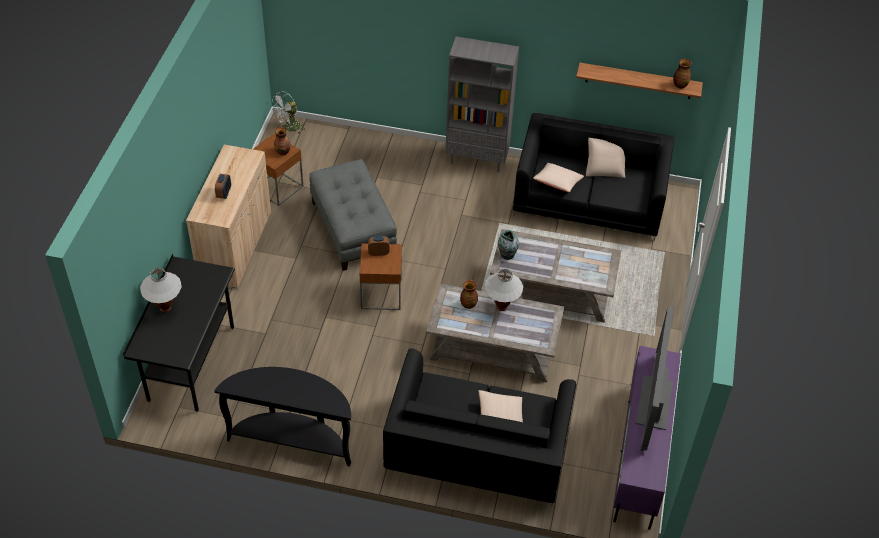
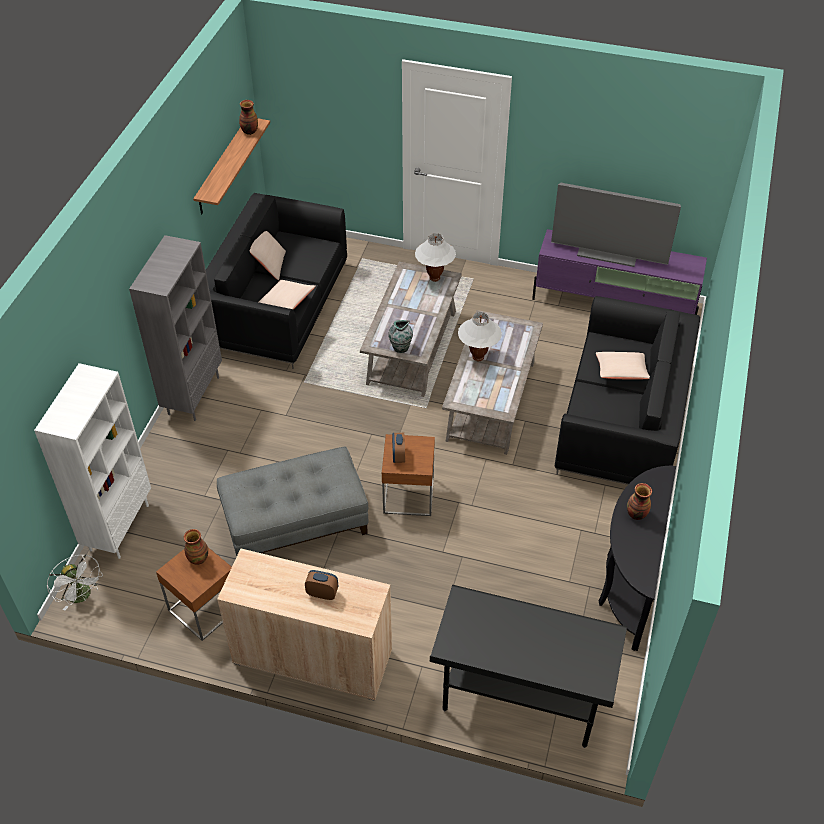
camera: 85 degrees left, 0 degrees up
(165, 308) = (526, 660): white table lamp -> white table lamp (434, 278)
(347, 137) = (119, 527): none -> white bookcase
(468, 304) = (474, 384): vase -> vase (636, 514)

